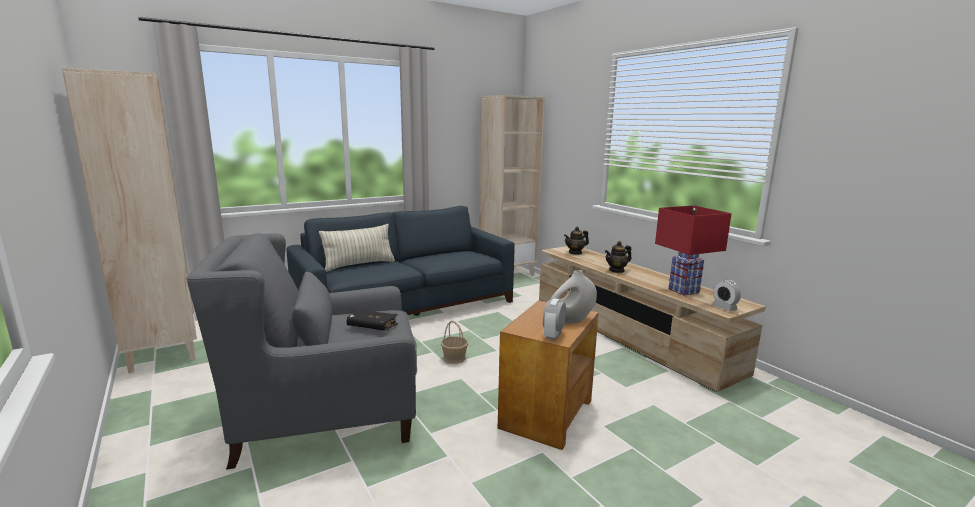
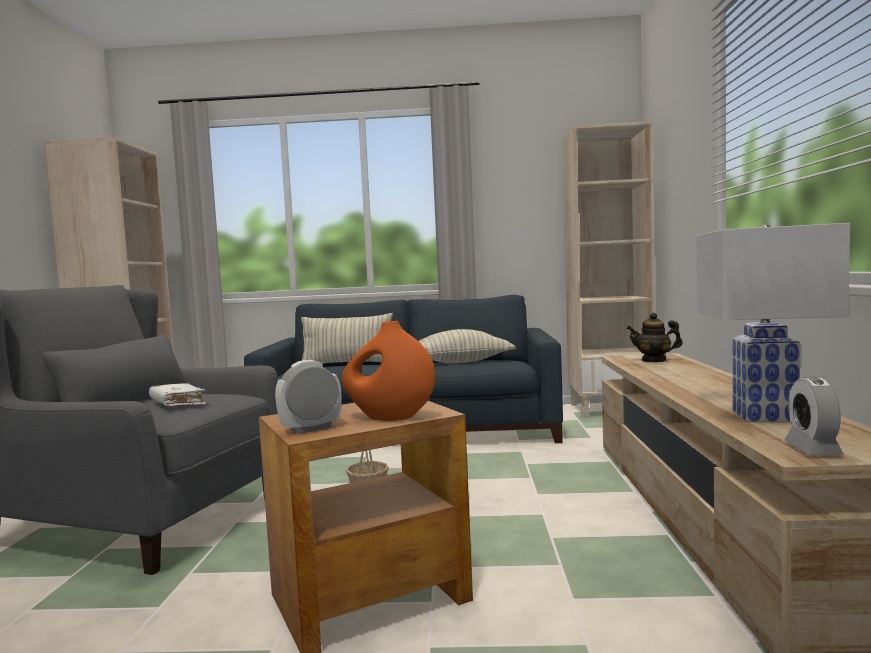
camera: 35 degrees right, 10 degrees down
(372, 326) = (177, 403): black book -> white book
(446, 257) = (460, 362): none -> pillow
(571, 320) = (389, 418): white vase -> orange vase
(617, 270) = (680, 382): teapot -> none
(682, 291) = (762, 416): red table lamp -> white table lamp

